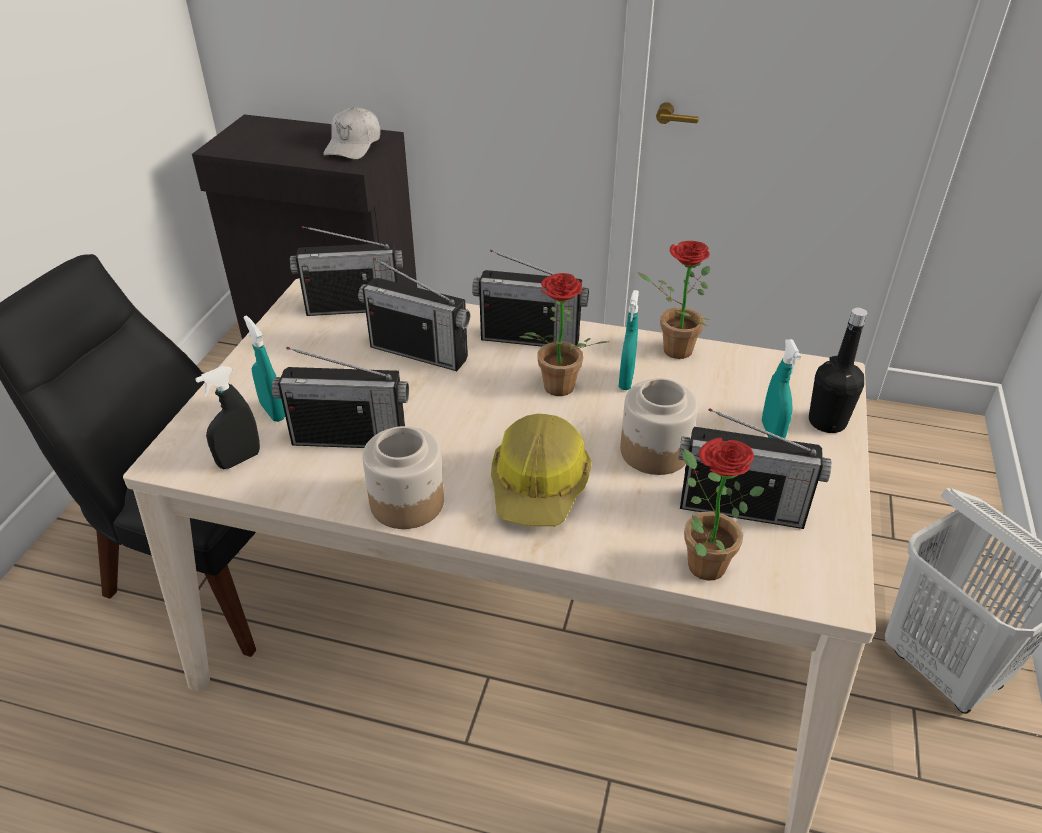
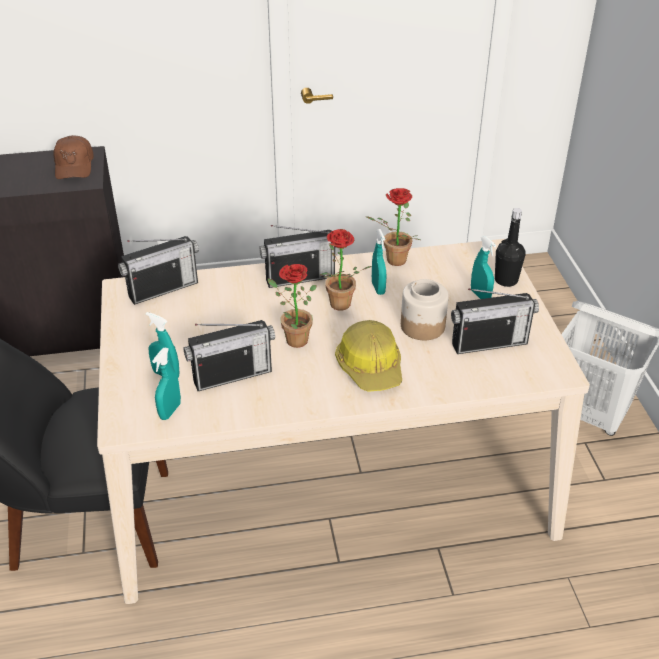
camera: 25 degrees left, 0 degrees up
(239, 460) = (170, 411): black spray bottle -> turquoise spray bottle
(354, 145) = (74, 166): white cap -> brown cap
(406, 503) = (298, 402): jar -> none
(419, 352) = (234, 307): radio -> none
(699, 561) = (484, 379): potted plant -> potted plant (292, 339)

